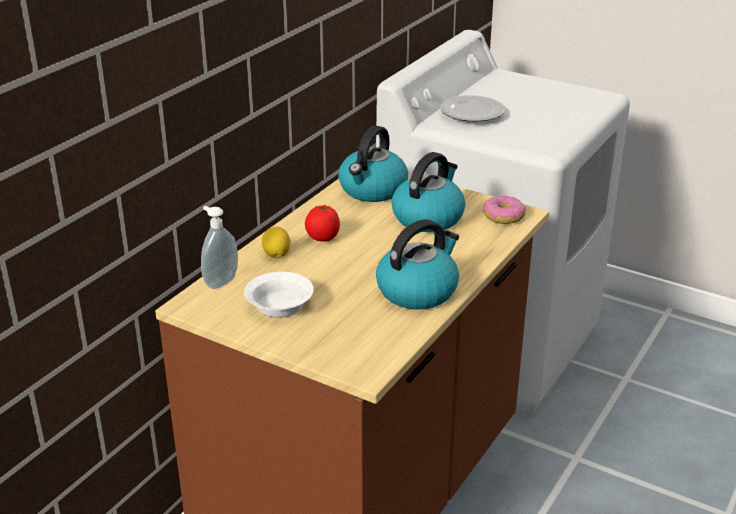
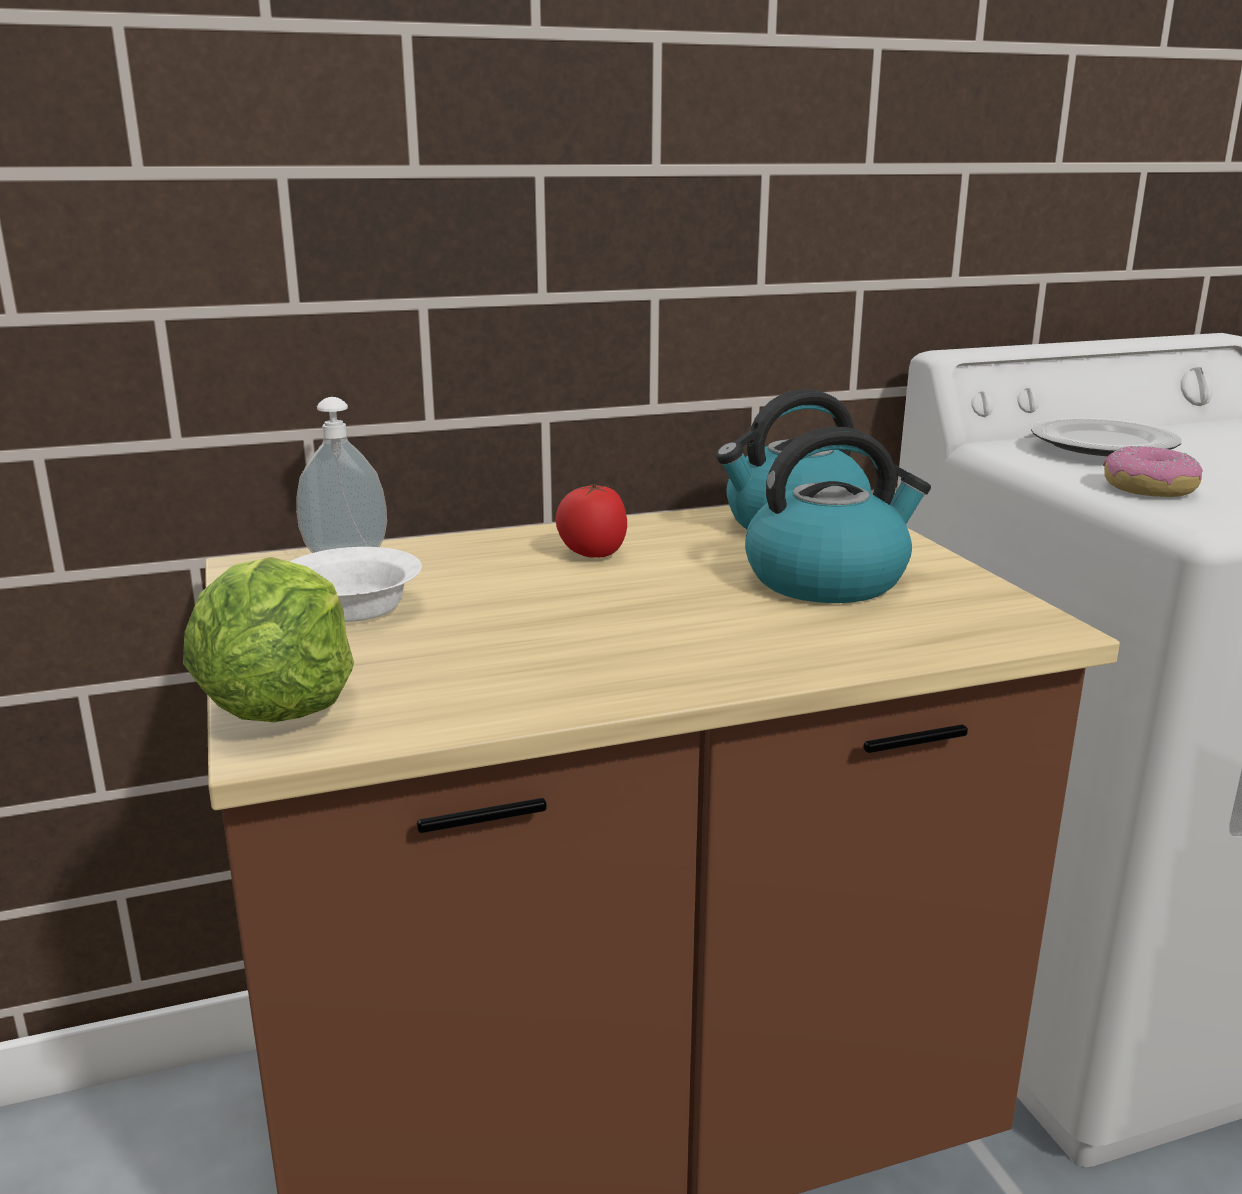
camera: 40 degrees right, 10 degrees down
(276, 255) = (486, 552): lemon -> none
(341, 358) = (280, 705): none -> lettuce
(418, 290) = (608, 665): kettle -> none
(503, 216) = (989, 619): donut -> donut (1148, 488)

